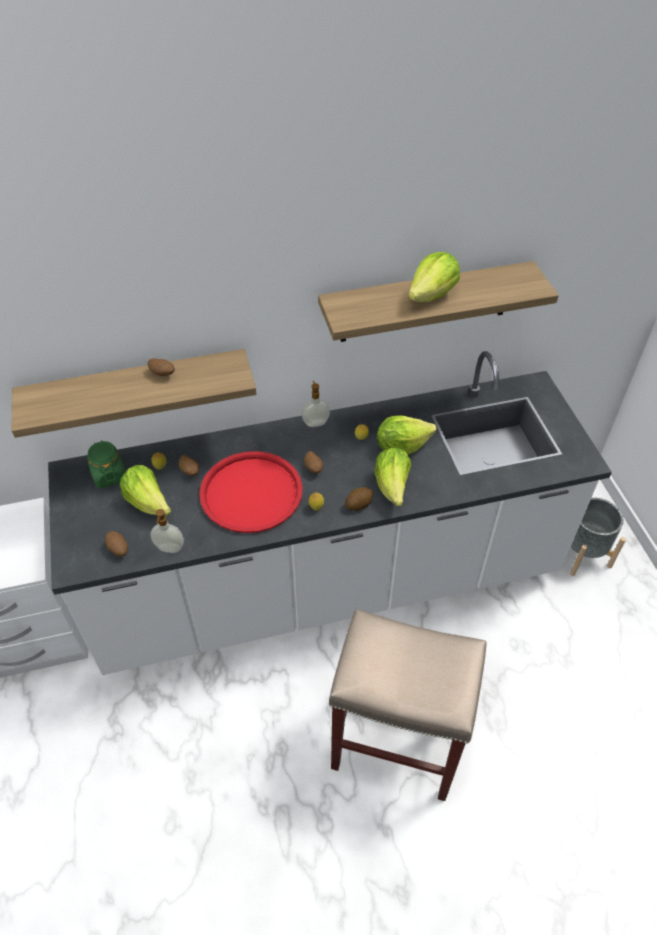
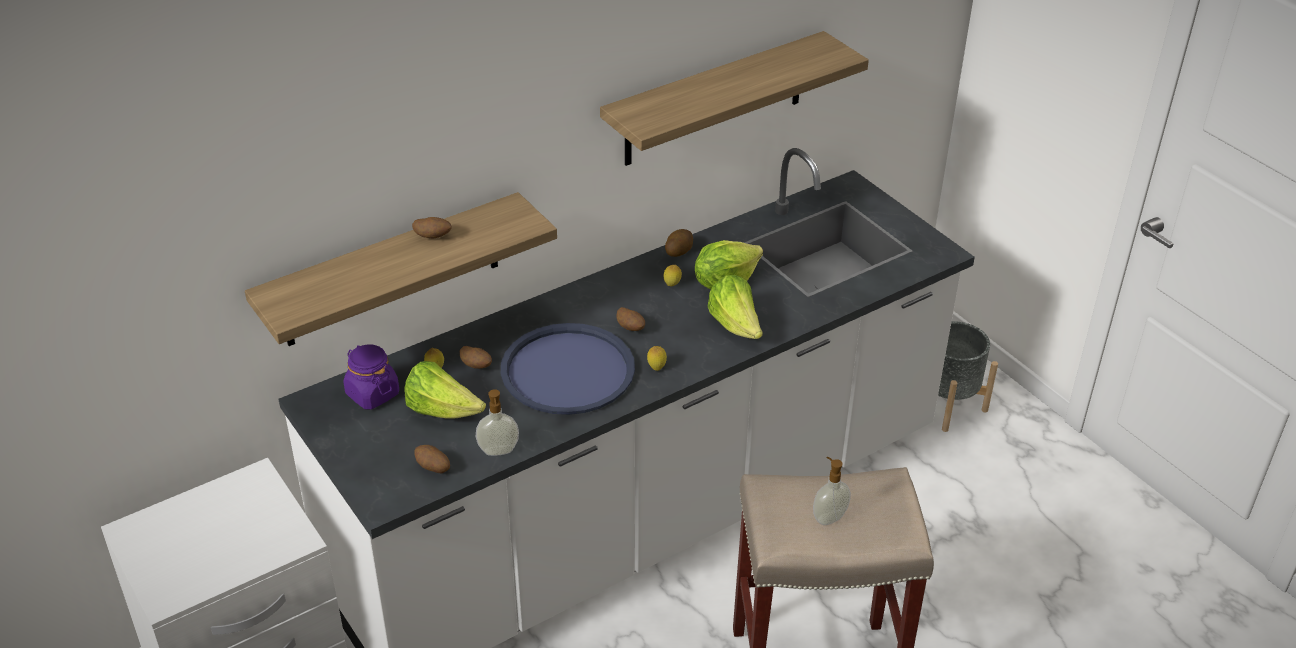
camera: 20 degrees left, 10 degrees down
(109, 475) = (372, 394): green jar -> purple jar
(251, 493) = (568, 371): red tray -> blue tray
(315, 422) = (607, 280): soap dispenser -> soap dispenser (828, 517)
(359, 504) = (705, 352): potato -> potato (679, 251)
(432, 295) = (732, 84): lettuce -> none

